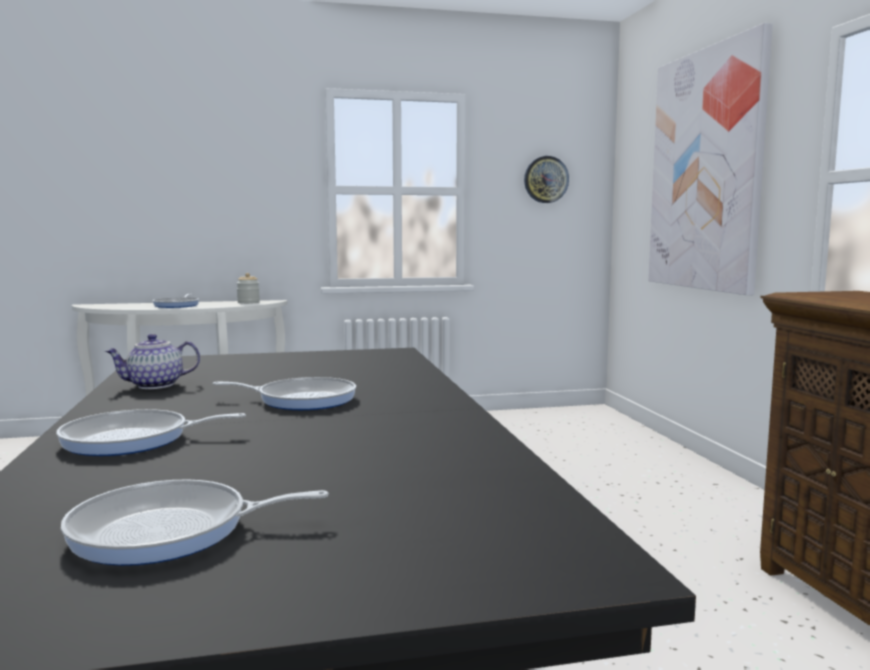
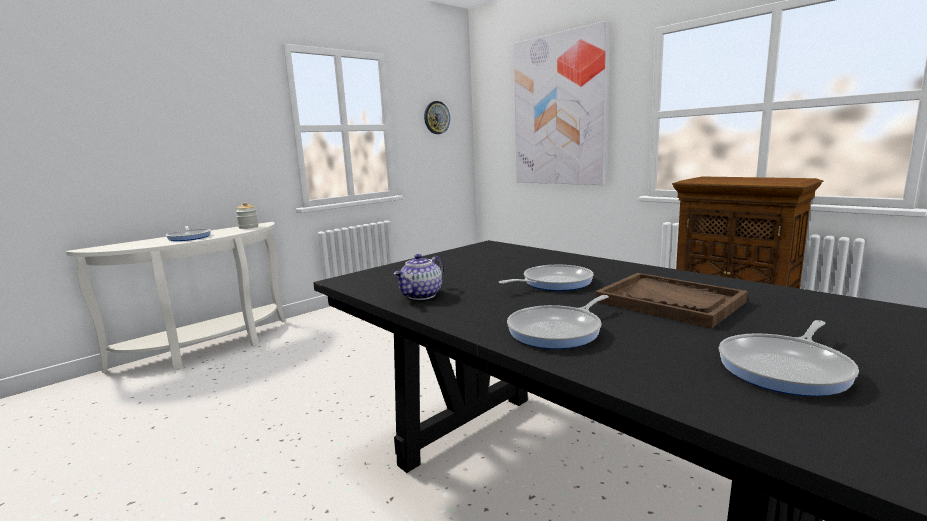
camera: 30 degrees left, 5 degrees up
(332, 444) = (669, 302): none -> brown tray

